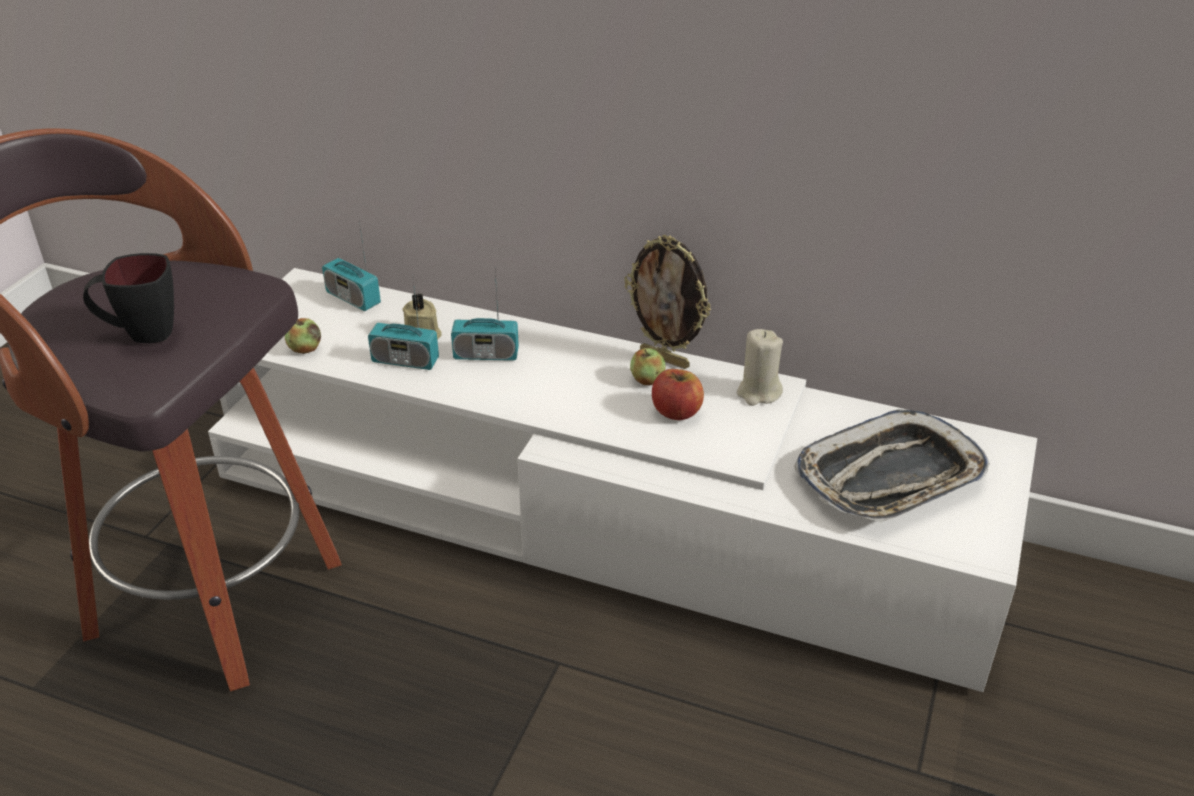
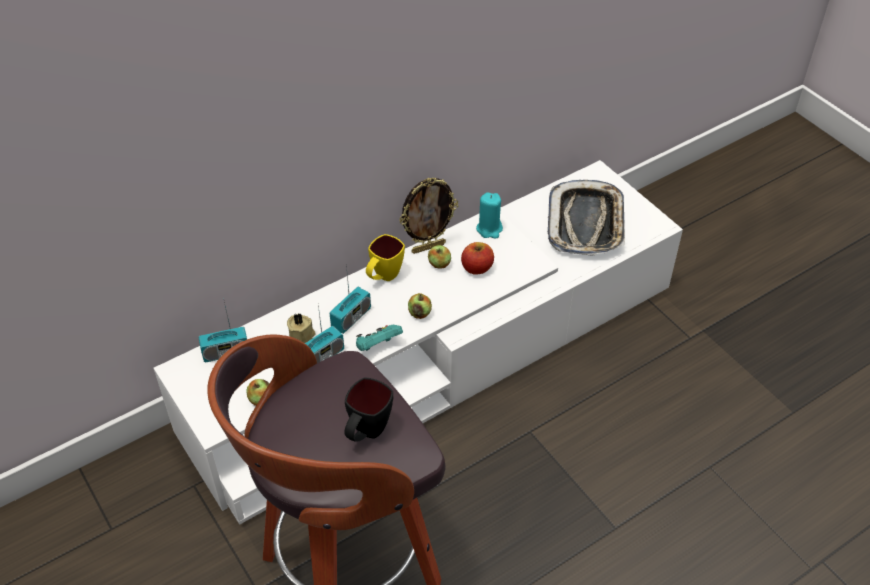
camera: 55 degrees left, 10 degrees up
(461, 392) = (377, 346): none -> turquoise game controller
(547, 400) = (419, 313): none -> apple
(576, 348) = (383, 277): none -> yellow mug
(758, 393) = (489, 229): beige candle -> turquoise candle

